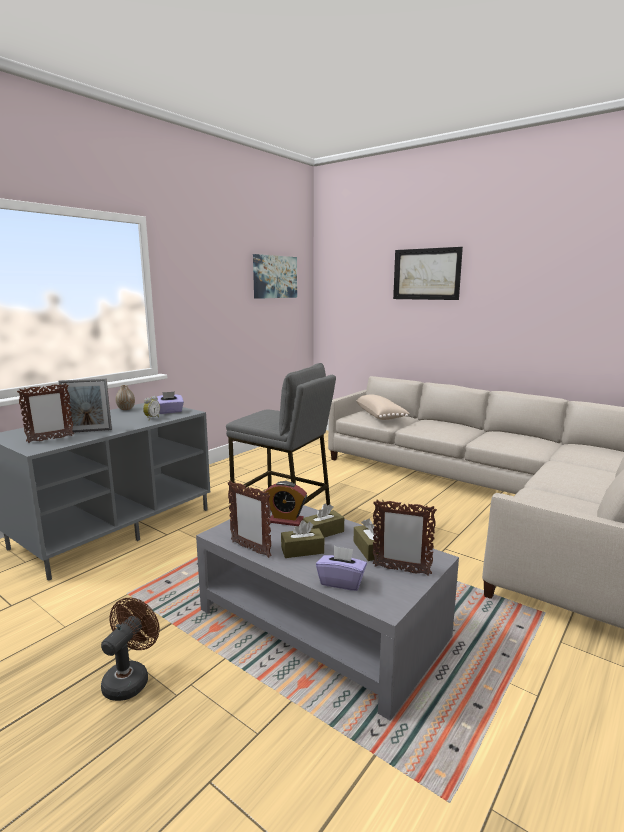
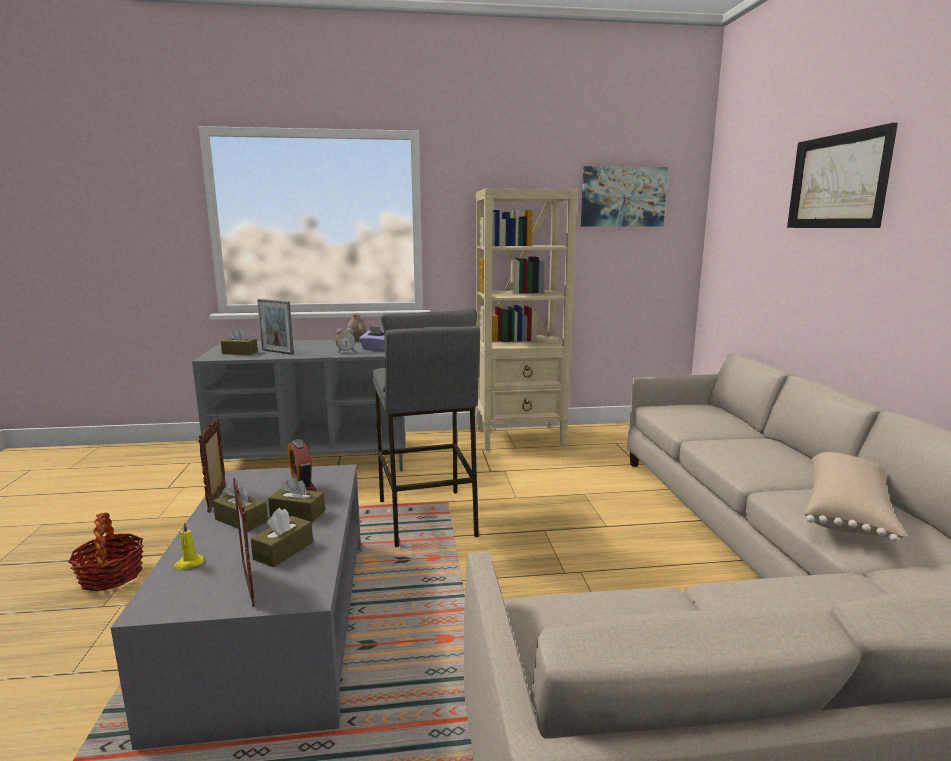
camera: 45 degrees right, 0 degrees up
(50, 439) = (240, 352): picture frame -> brown tissue box
(130, 678) = (111, 576): brown fan -> basket
(243, 464) = (520, 438): none -> beige bookcase
(341, 582) = (188, 563): purple tissue box -> yellow candle
(380, 416) = (701, 416): beige pillow -> beige pillow (848, 513)

